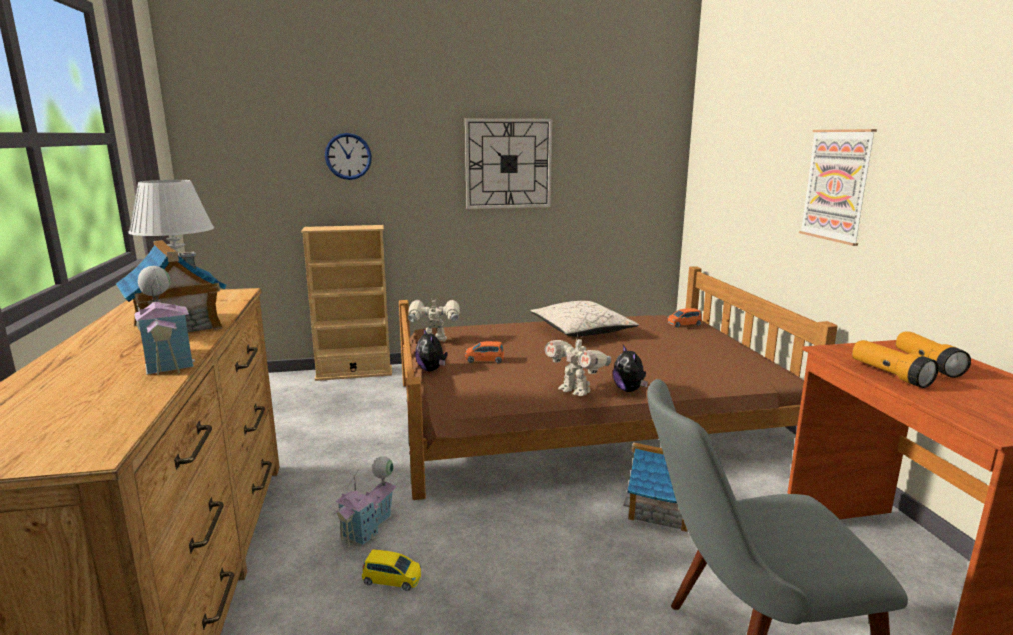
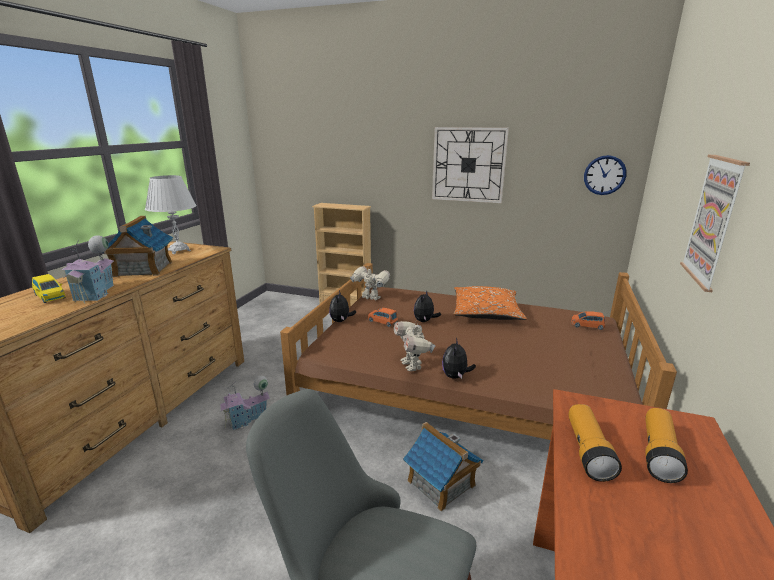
camera: 30 degrees right, 5 degrees up
(348, 156) = (351, 154): wall clock -> wall clock (604, 175)
(392, 579) = (224, 460): yellow toy car -> yellow toy car (50, 296)
(530, 350) = (425, 321): none -> plush toy
(582, 331) = (486, 313): beige pillow -> orange pillow

